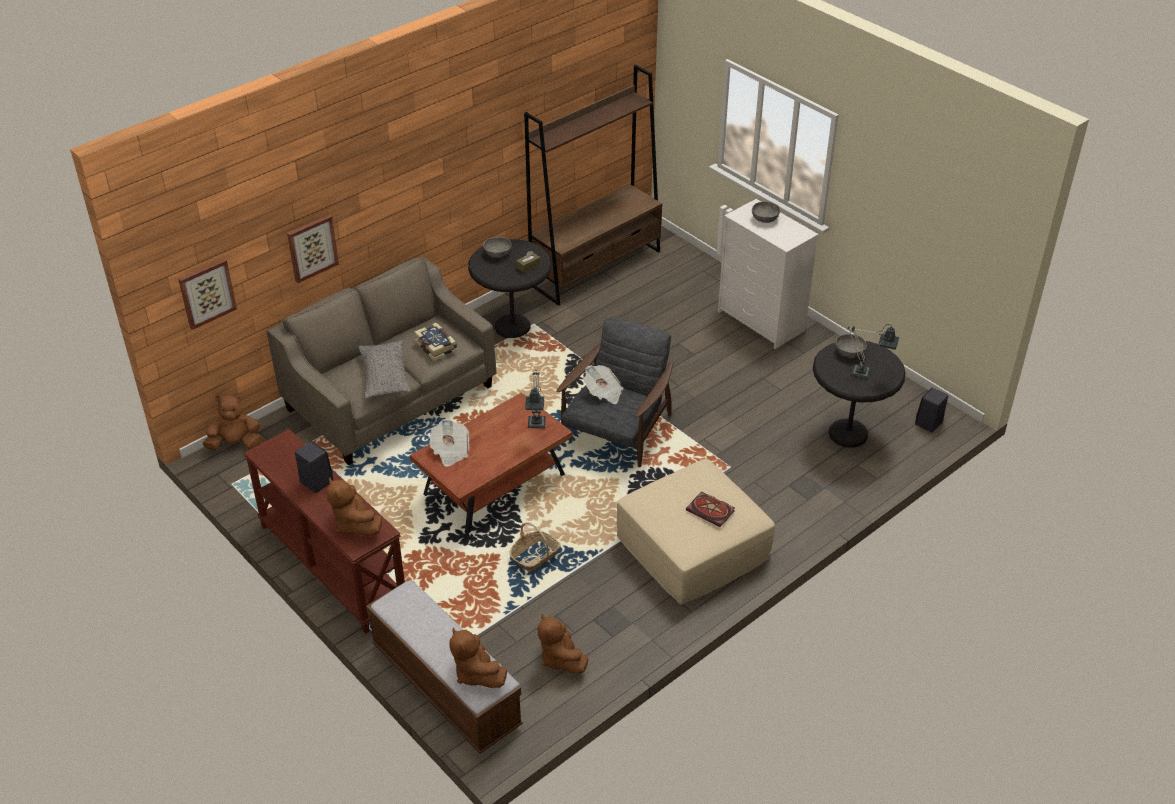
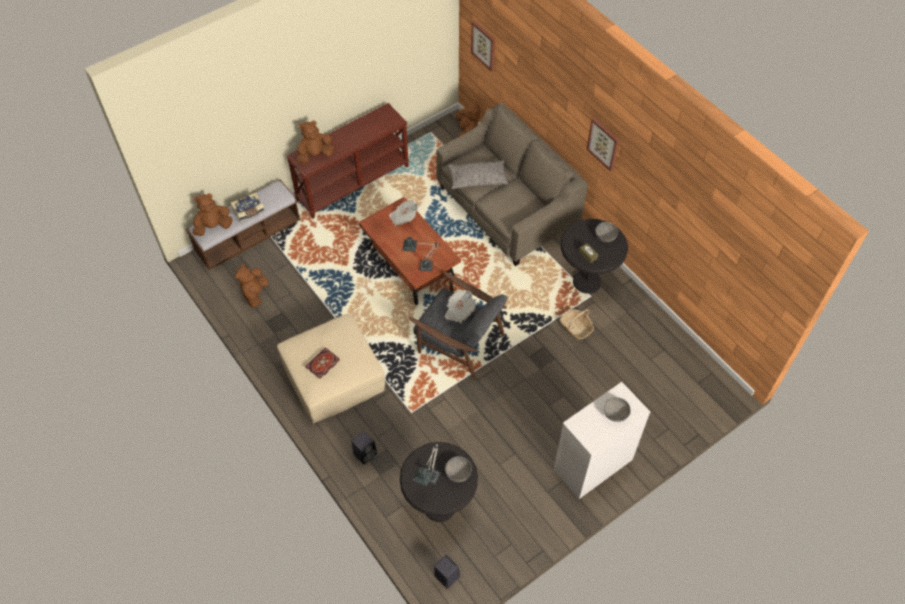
camera: 95 degrees right, 15 degrees up
(312, 247) = (535, 93): picture -> picture (604, 143)
(315, 481) = (356, 136): black speaker -> black speaker (365, 453)
(437, 347) = (508, 207): book -> book (249, 211)
(535, 556) = (342, 285): basket -> basket (576, 327)
(560, 658) = (255, 293): brown plush toy -> brown plush toy turned 60 degrees counterclockwise
(596, 268) = (669, 345): brown bookcase -> none

